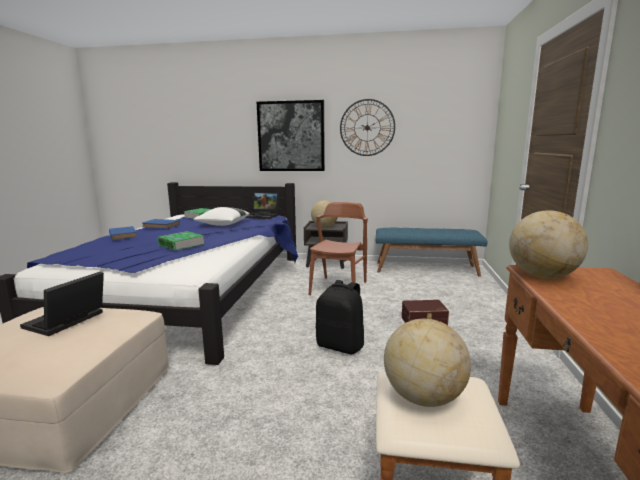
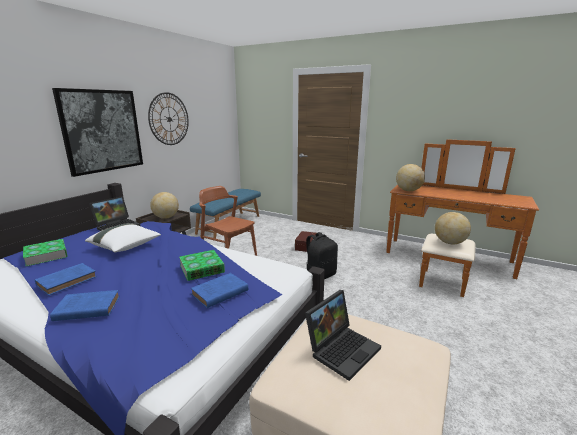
camera: 70 degrees left, 5 degrees up
(66, 322) = (342, 348): laptop -> laptop turned 90 degrees counterclockwise
(135, 254) = (218, 293): none -> blue book

